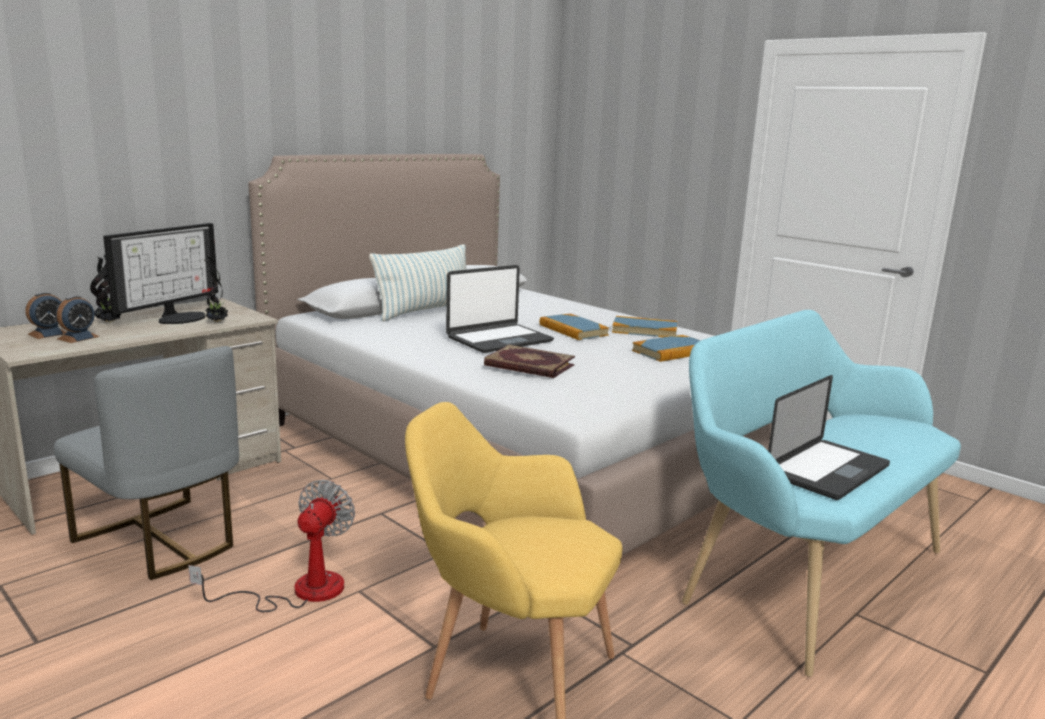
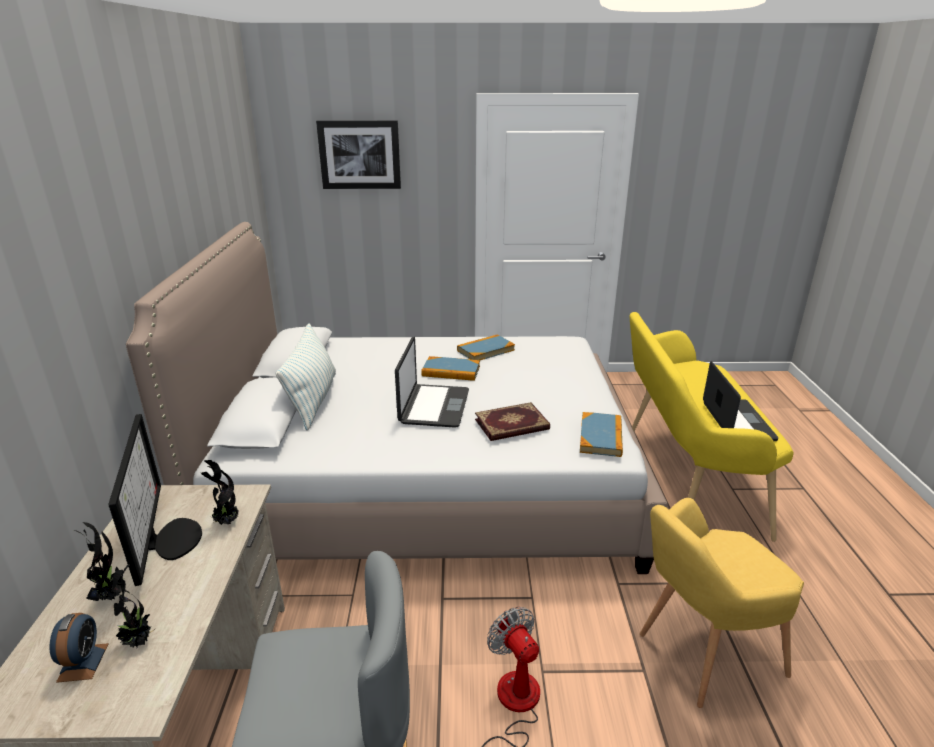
camera: 45 degrees left, 10 degrees up
(78, 338) = (139, 641): alarm clock -> potted plant
(639, 112) = (359, 155): none -> picture
(671, 352) = (540, 365): book -> book (601, 437)
(803, 572) = (683, 477): turquoise bench -> yellow bench

